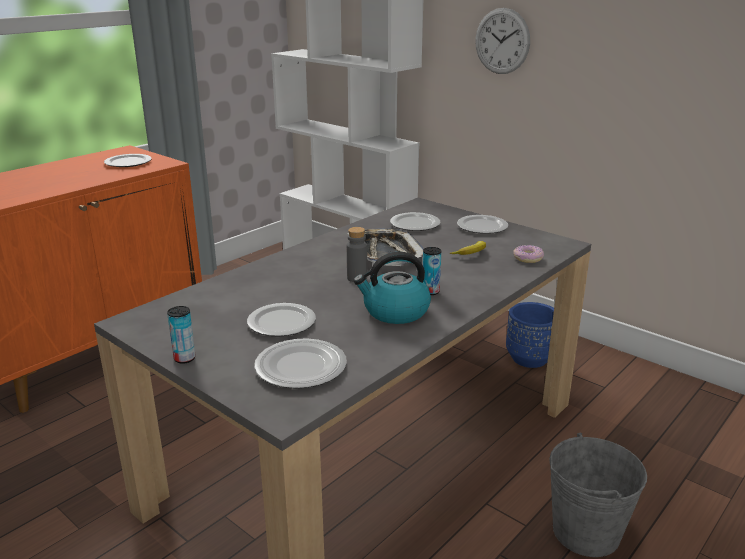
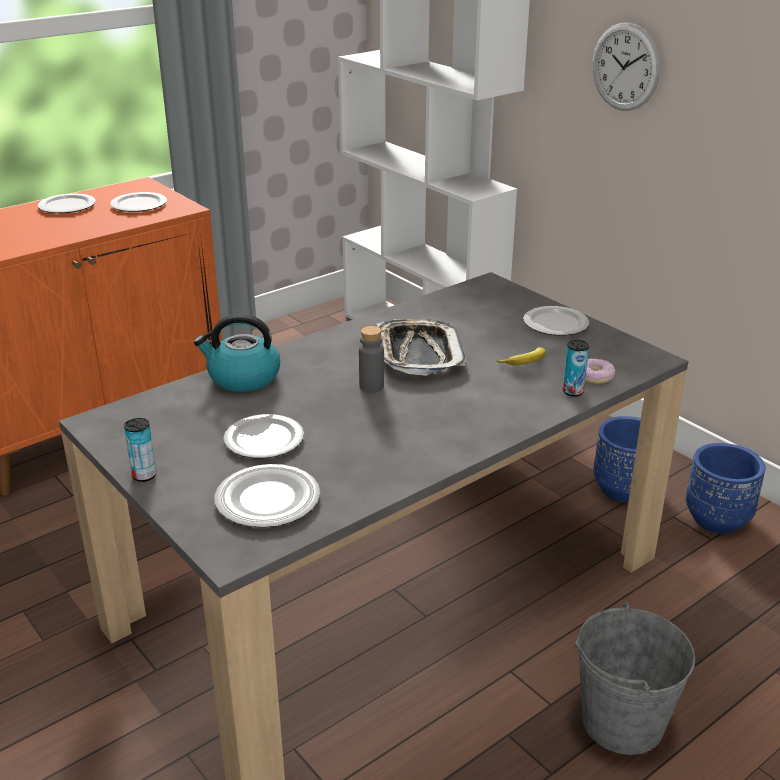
camera: 10 degrees right, 5 degrees up
(395, 312) = (400, 438): kettle -> kettle (242, 378)
(414, 224) = (470, 313): plate -> plate (66, 206)
(430, 292) = (453, 414): can -> can (573, 392)
(604, 373) = (717, 519): none -> blue planter

